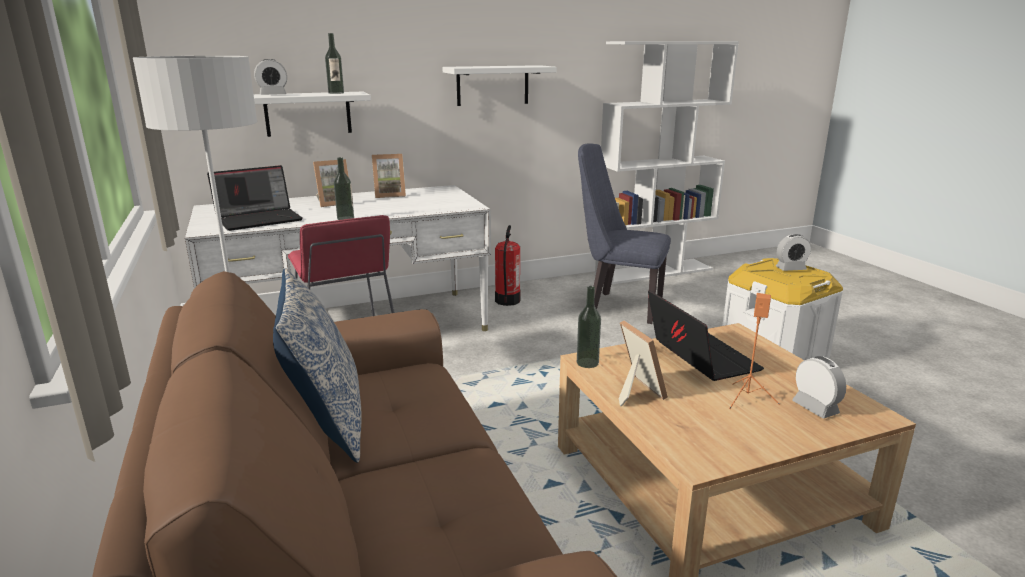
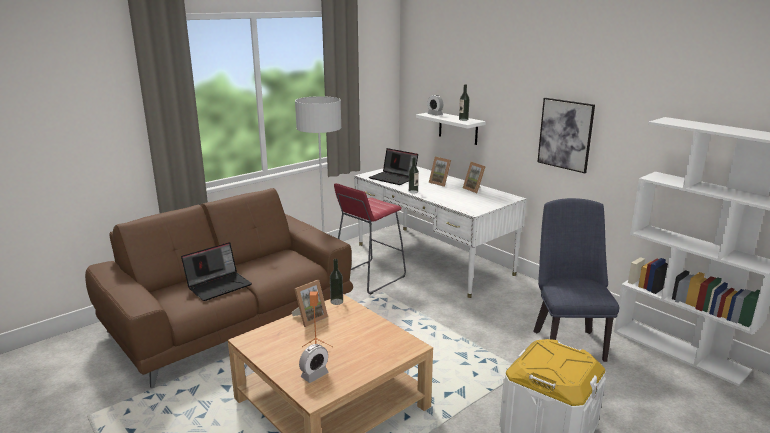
camera: 70 degrees right, 0 degrees up
(326, 423) = (254, 258): pillow -> none
(492, 85) = (565, 134): white shelf -> picture
(507, 301) = (525, 295): fire extinguisher -> none
(699, 357) = (364, 334): laptop -> laptop (219, 285)
(790, 268) = (565, 363): alarm clock -> none

